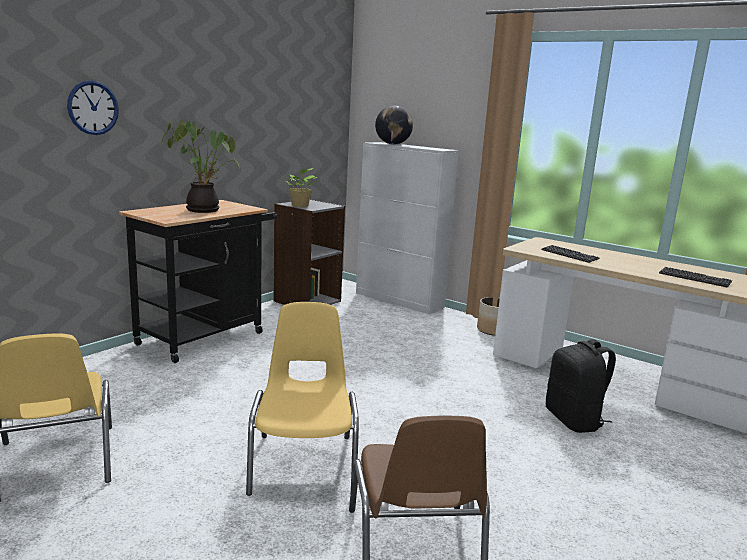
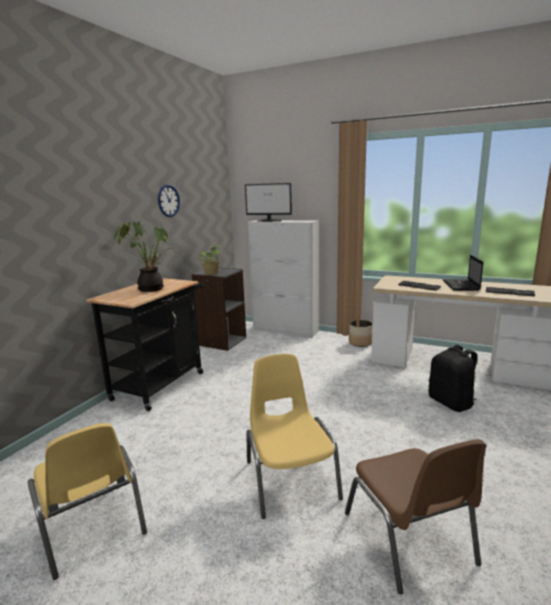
camera: 10 degrees left, 0 degrees up
(93, 108) = (57, 220): wall clock -> wall clock (168, 201)
(393, 144) = (269, 221): globe -> monitor
(632, 262) = (461, 286): none -> laptop

